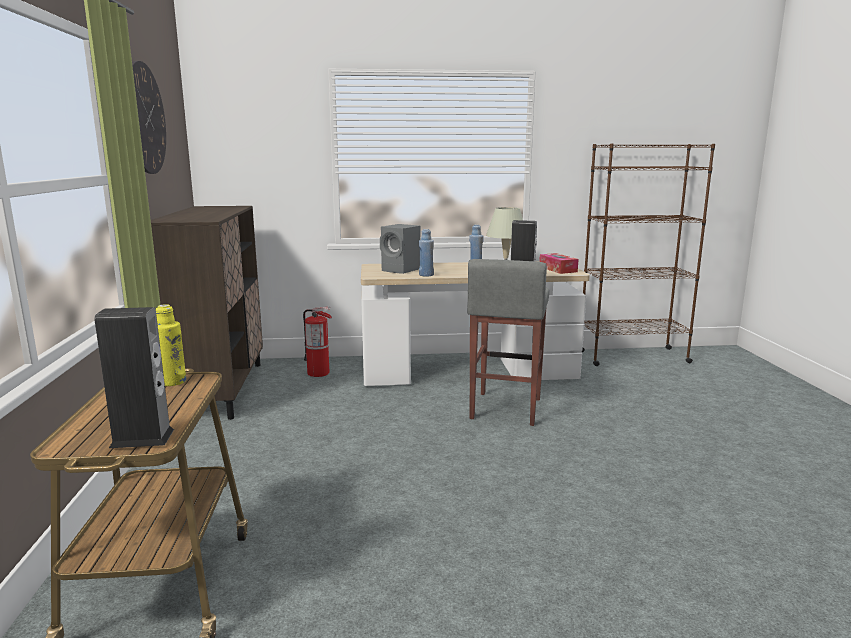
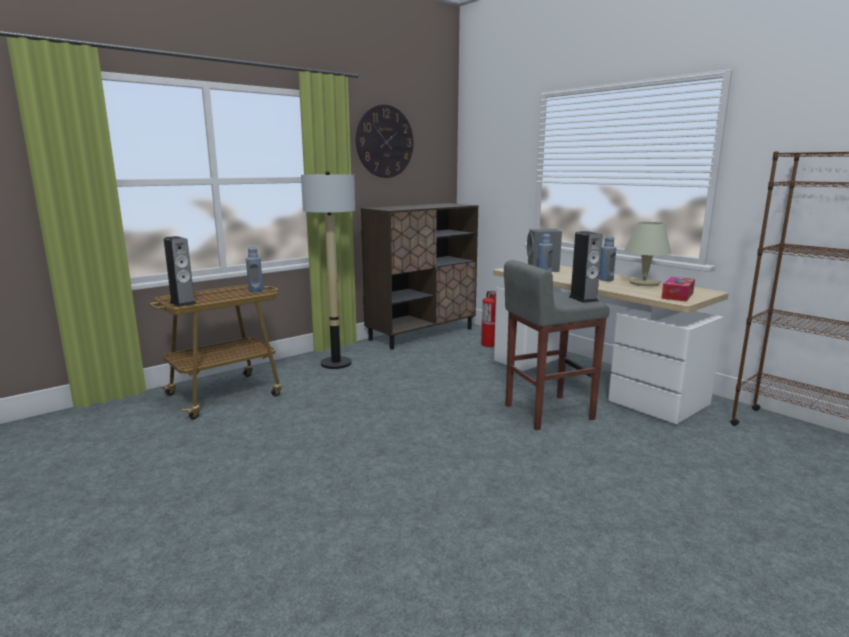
camera: 55 degrees right, 0 degrees up
(172, 382) = (255, 291): yellow bottle -> blue bottle
(209, 464) = (336, 363): none -> floor lamp

